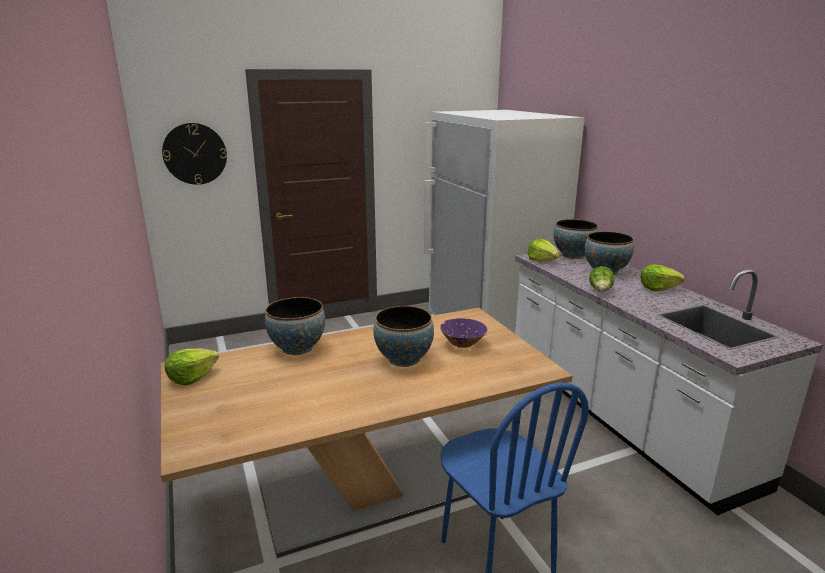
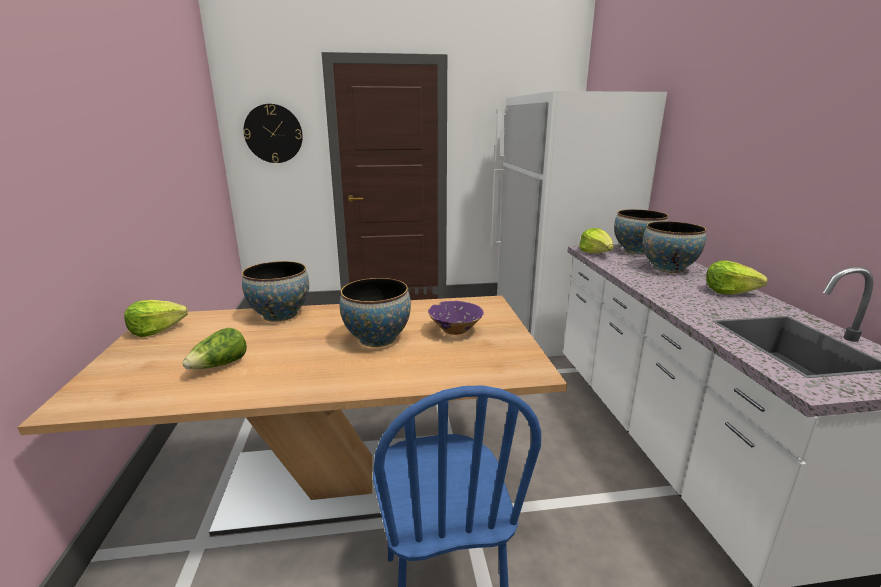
camera: 15 degrees right, 0 degrees up
(600, 291) = (649, 288): lettuce -> lettuce (220, 365)

